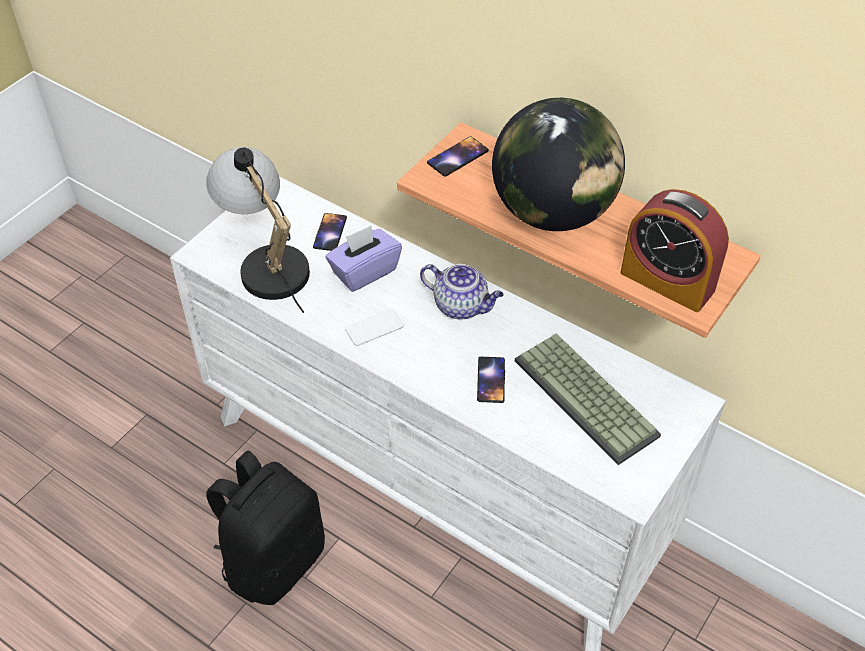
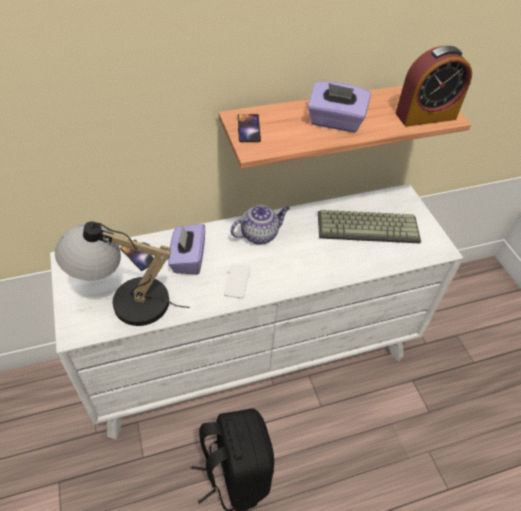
camera: 55 degrees left, 0 degrees up
(491, 380) = (323, 255): phone -> none
(552, 213) = (335, 122): globe -> purple tissue box

